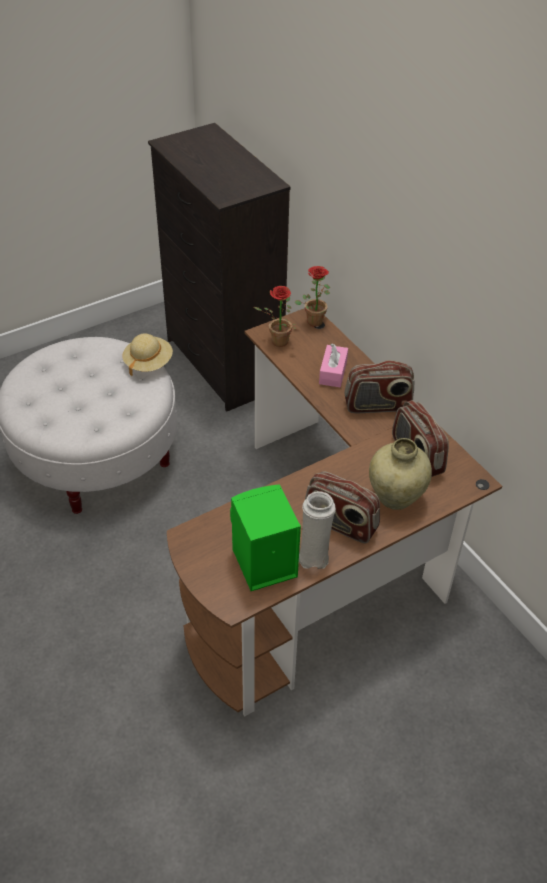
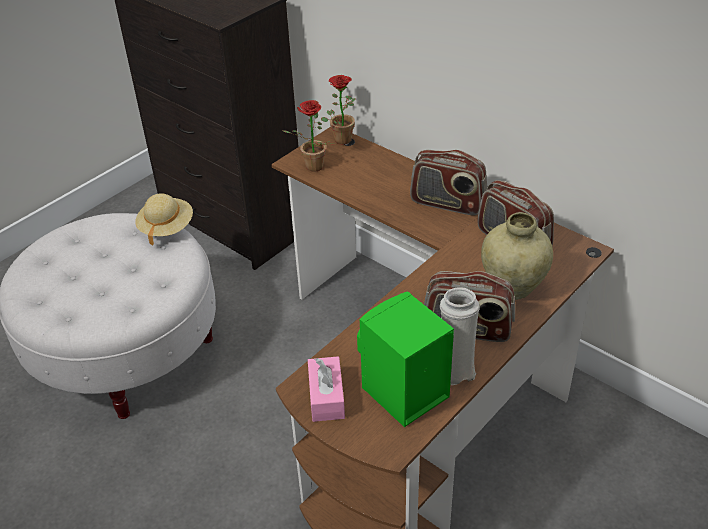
camera: 15 degrees left, 5 degrees down
(333, 372) = (385, 183): pink tissue box -> pink tissue box (326, 397)
(377, 405) = (447, 203): radio -> radio turned 45 degrees clockwise

